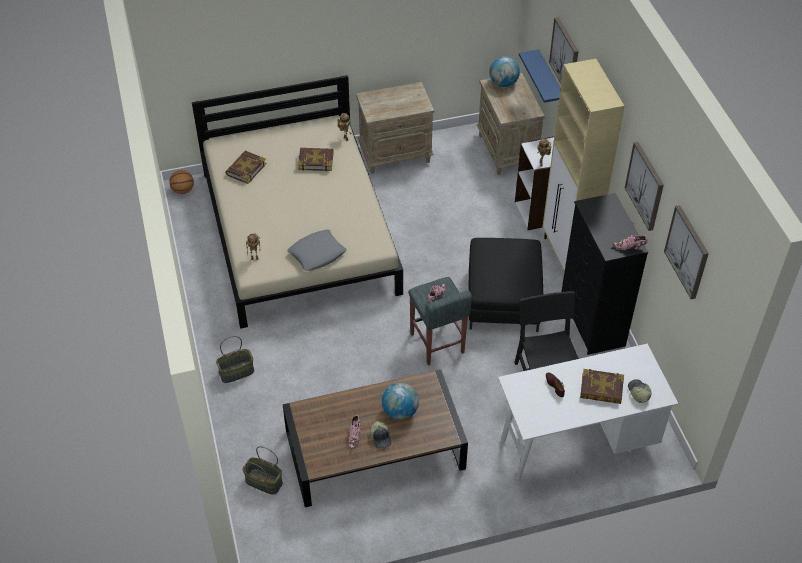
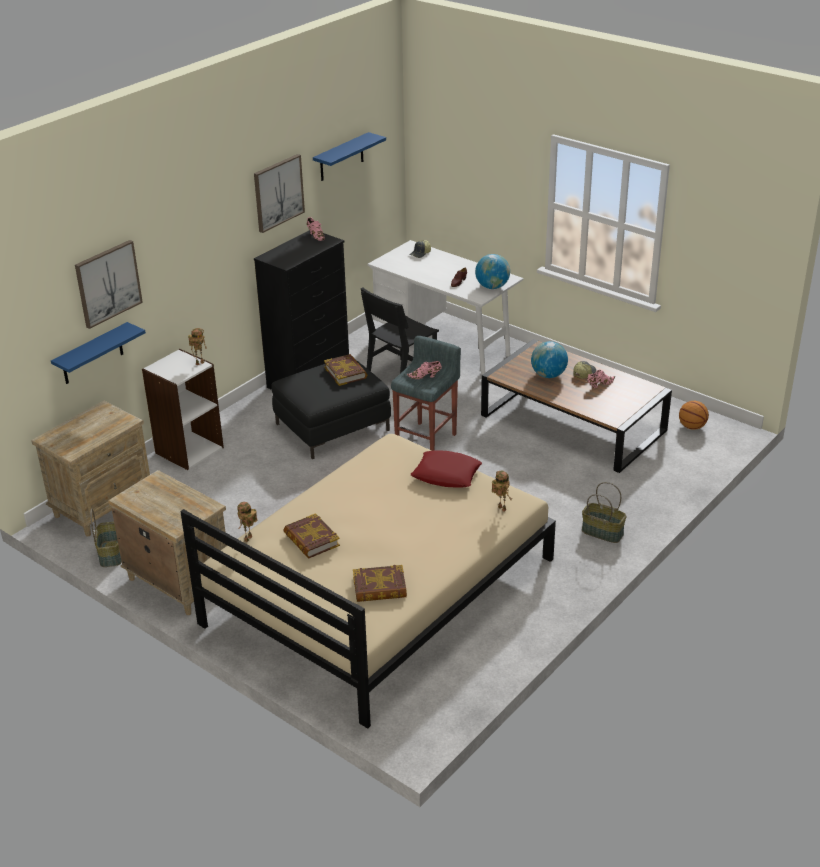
camera: 125 degrees left, 15 degrees down
(183, 190) = (413, 731): basketball -> basketball (691, 427)
(263, 482) = (678, 460): basket -> basket (111, 554)
(317, 254) = (446, 474): grey pillow -> red pillow
(503, 83) = (64, 443): globe -> globe (492, 287)
(566, 257) = (241, 414): beige cabinet -> none
(601, 389) = (437, 266): book -> book (345, 373)
(687, 252) = (341, 157): picture -> blue shelf

